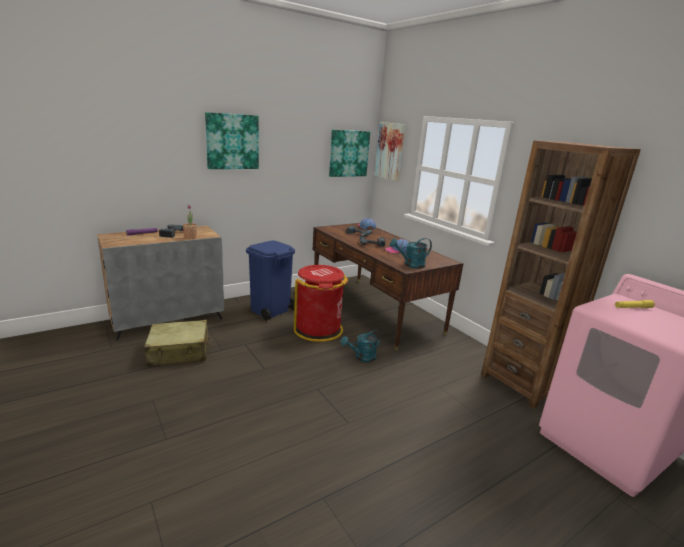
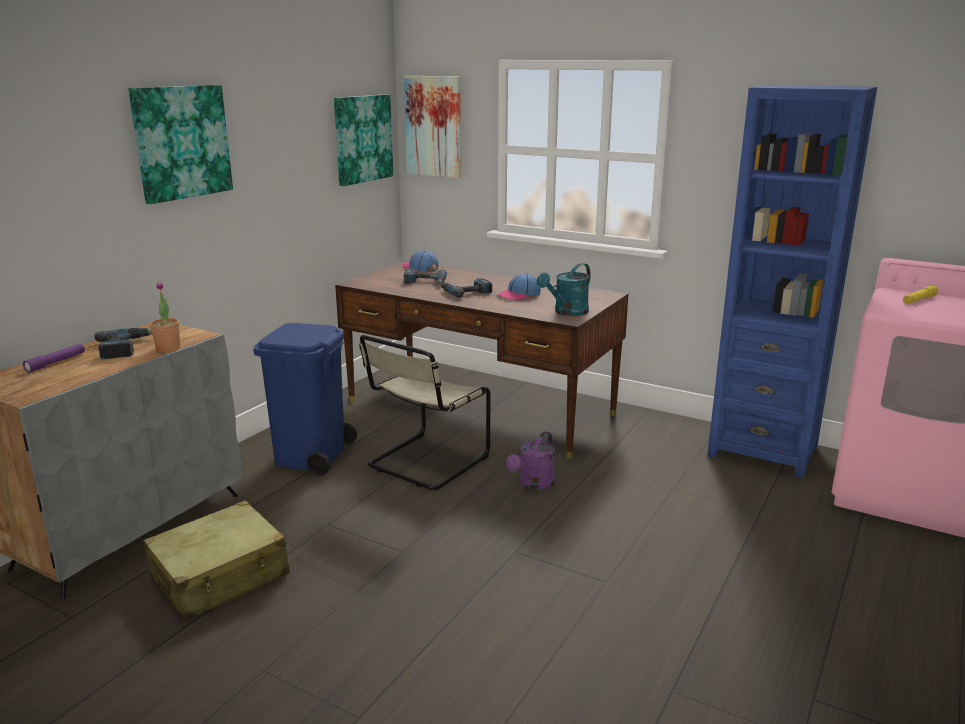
camera: 25 degrees left, 0 degrees up
(318, 329) = (425, 463): red trash can -> beige chair
(362, 357) = (533, 484): turquoise watering can -> purple watering can
(521, 383) = (763, 451): brown bookcase -> blue bookcase

